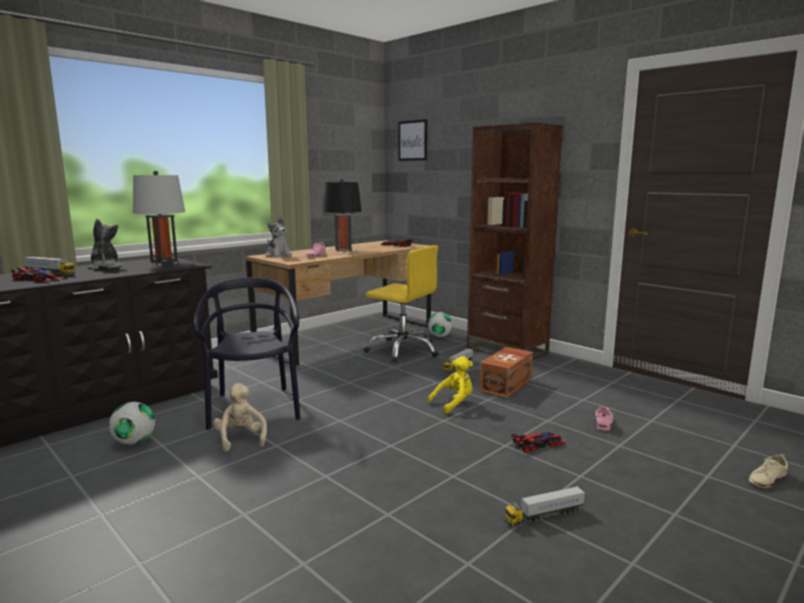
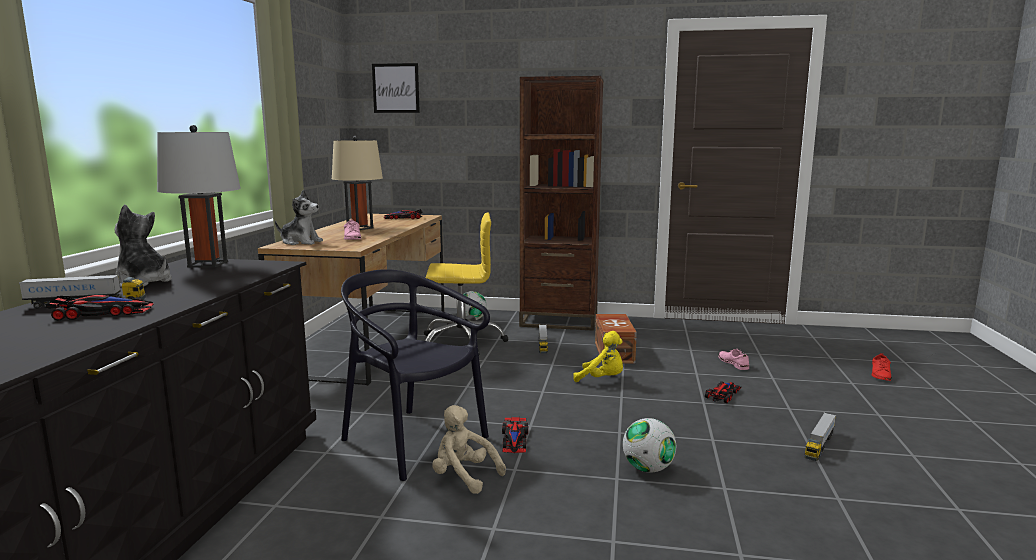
camera: 35 degrees left, 0 degrees up
(134, 442) = (335, 526): football -> football (648, 469)
(312, 426) = (514, 440): none -> toy car
(343, 250) = (360, 228): black table lamp -> beige table lamp
(454, 403) = (602, 379): yellow plush toy -> yellow plush toy turned 90 degrees clockwise
(767, 479) = (880, 374): beige shoe -> red shoe

